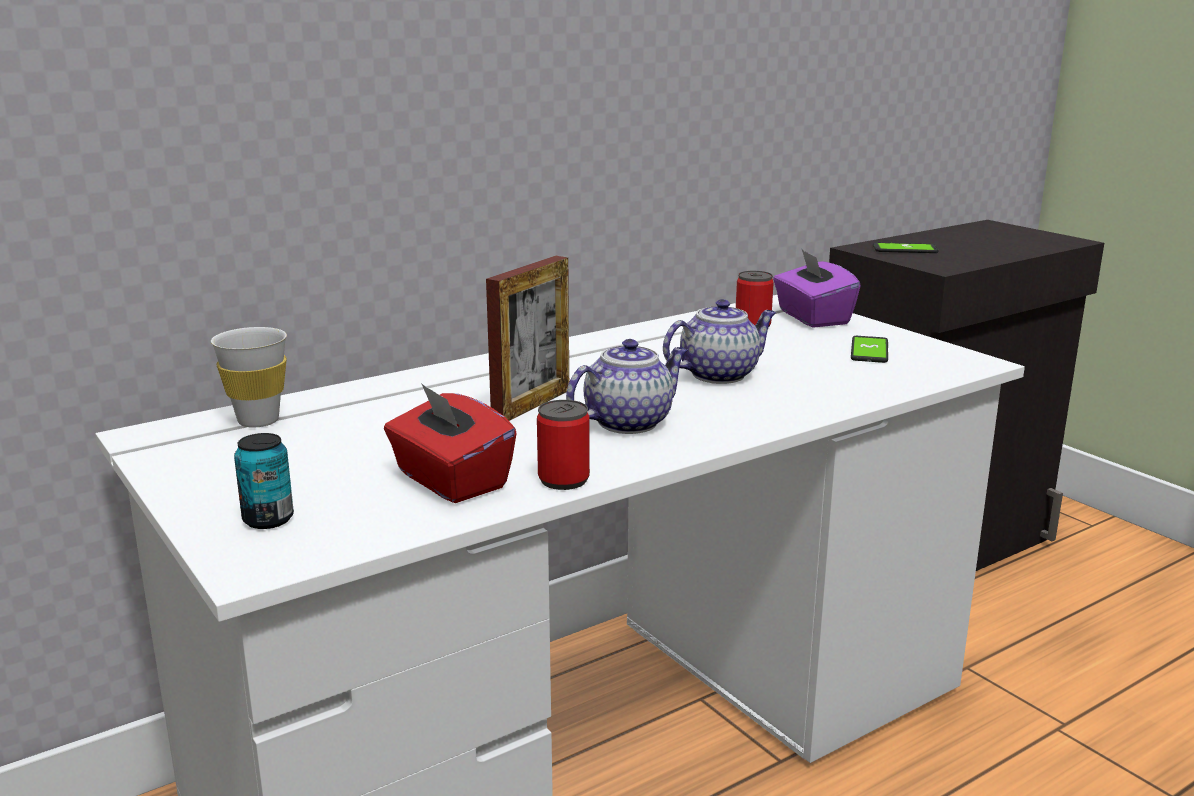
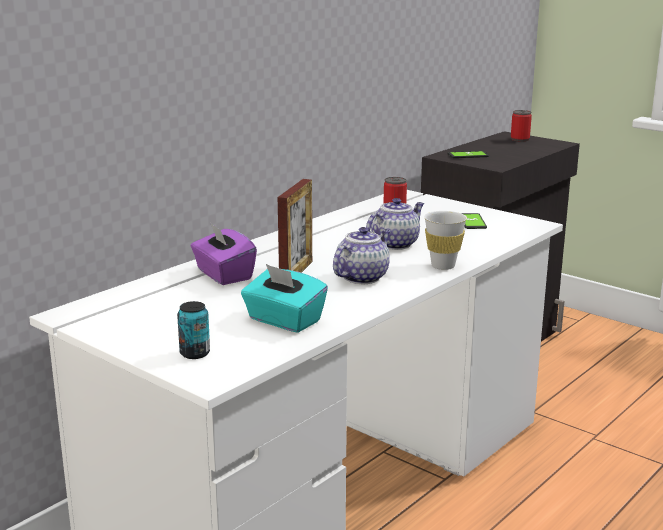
camera: 15 degrees left, 0 degrees up
(258, 421) = (132, 298): white cup -> white cup (443, 266)
(450, 481) = (284, 321): red tissue box -> turquoise tissue box
(563, 480) = (349, 313): can -> can (520, 139)
(812, 317) = (426, 203): purple tissue box -> purple tissue box (223, 275)

